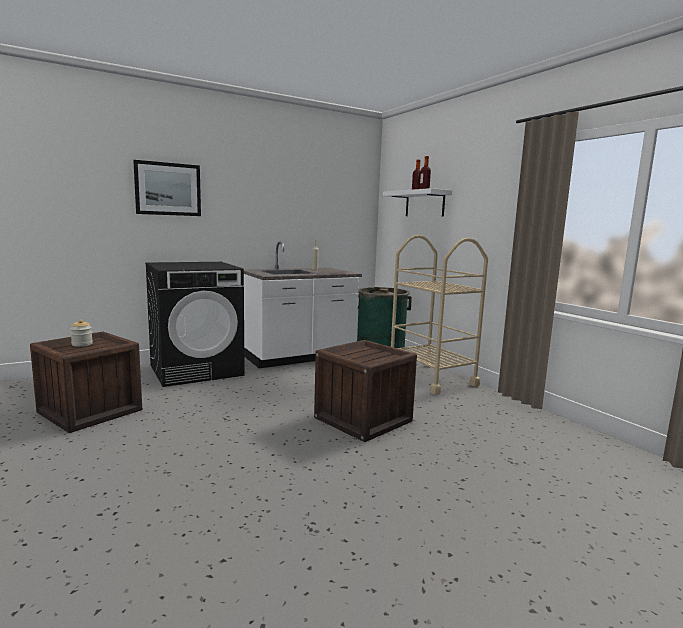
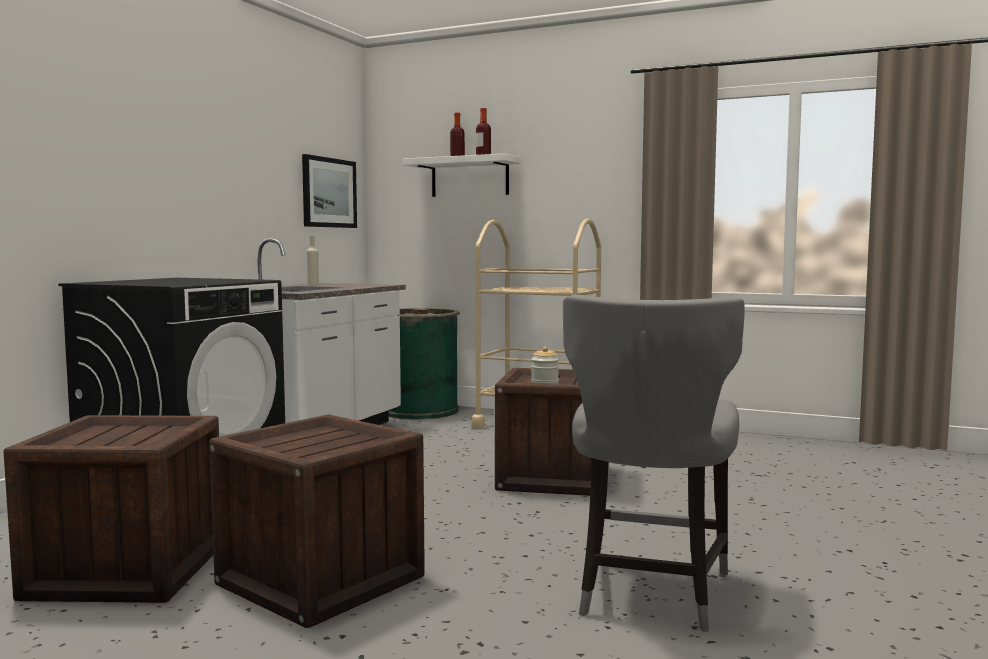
camera: 35 degrees left, 5 degrees down
(82, 344) = (102, 436): jar -> jar (544, 384)
(135, 444) = (320, 580): none -> crate
(168, 189) = (91, 139): picture -> picture (329, 193)
(249, 523) = (648, 593): none -> grey chair

